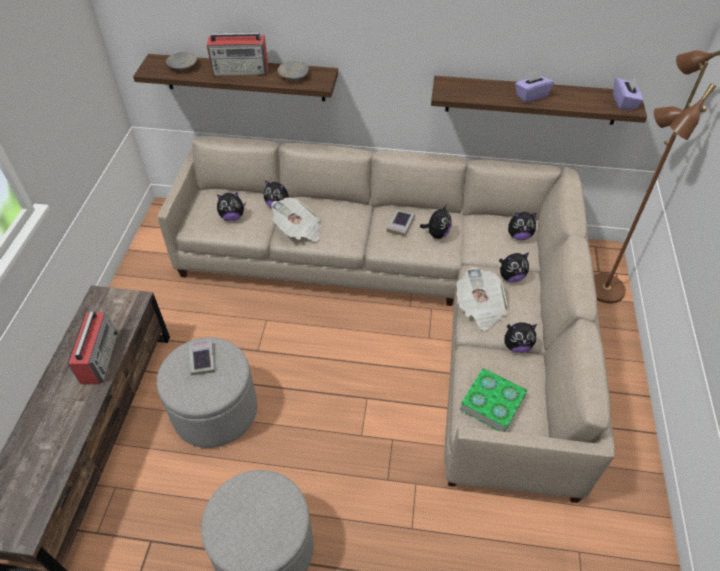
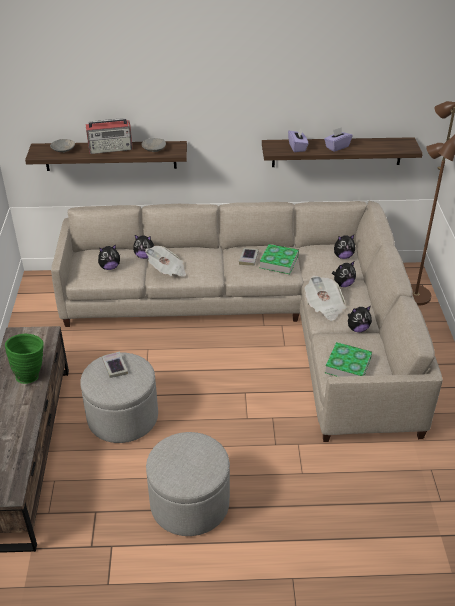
camera: 10 degrees left, 10 degrees down
(99, 357) = (31, 374): radio -> green vase
(436, 234) = (279, 262): plush toy -> book
(624, 102) = (404, 145): purple tissue box -> purple tissue box (297, 147)

